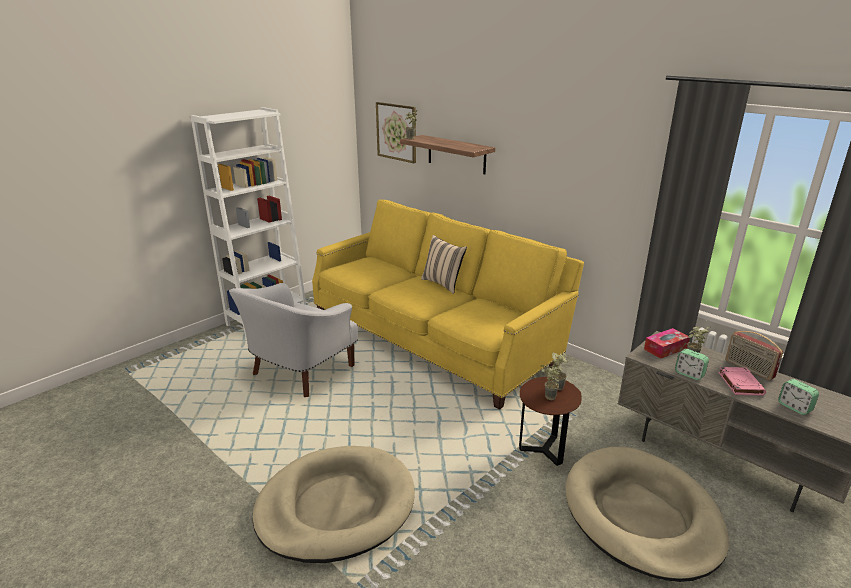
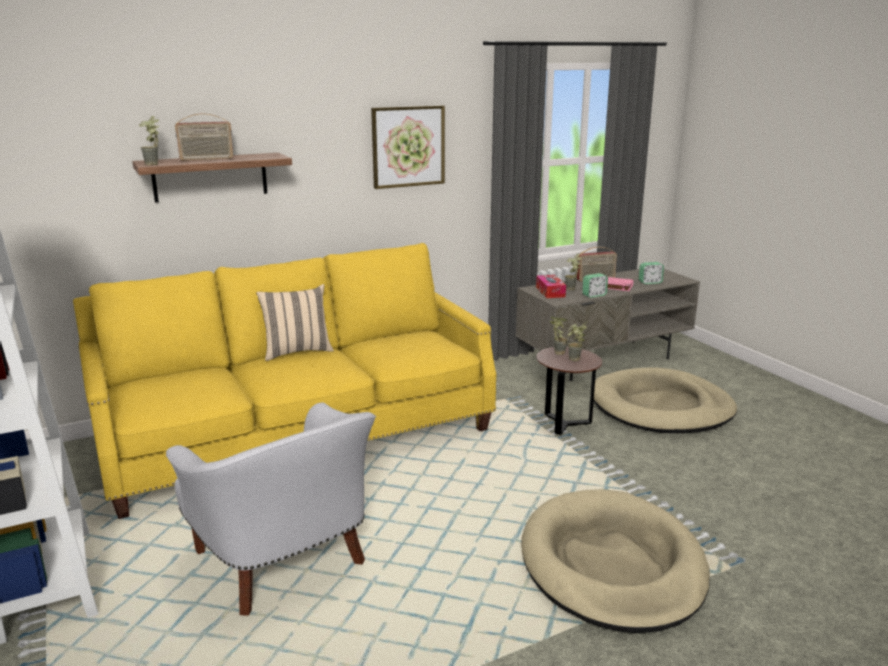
camera: 70 degrees left, 5 degrees down
(396, 132) = (67, 167): picture -> picture (408, 146)
(442, 142) = (206, 159): none -> radio

